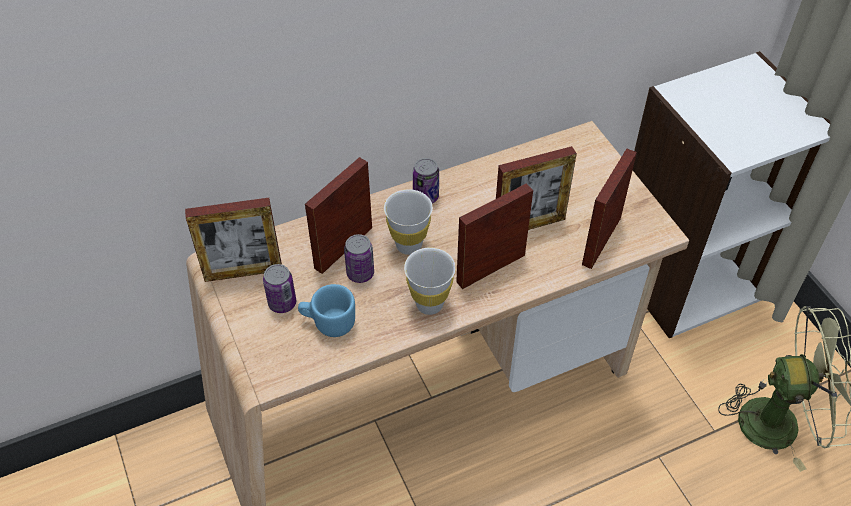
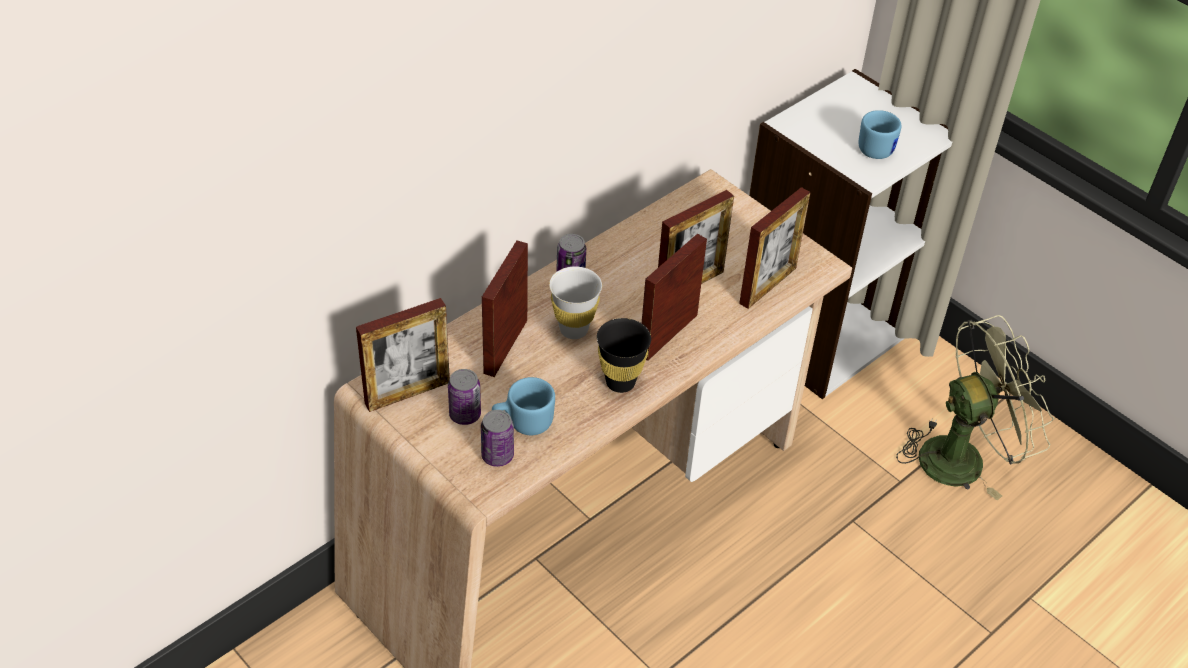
camera: 20 degrees left, 5 degrees down
(360, 273) = (535, 368): can -> can (497, 456)
(429, 304) = (620, 382): white cup -> black cup
(601, 241) = (768, 285): picture frame -> picture frame turned 150 degrees counterclockwise
(752, 128) = (876, 146): none -> blue mug

